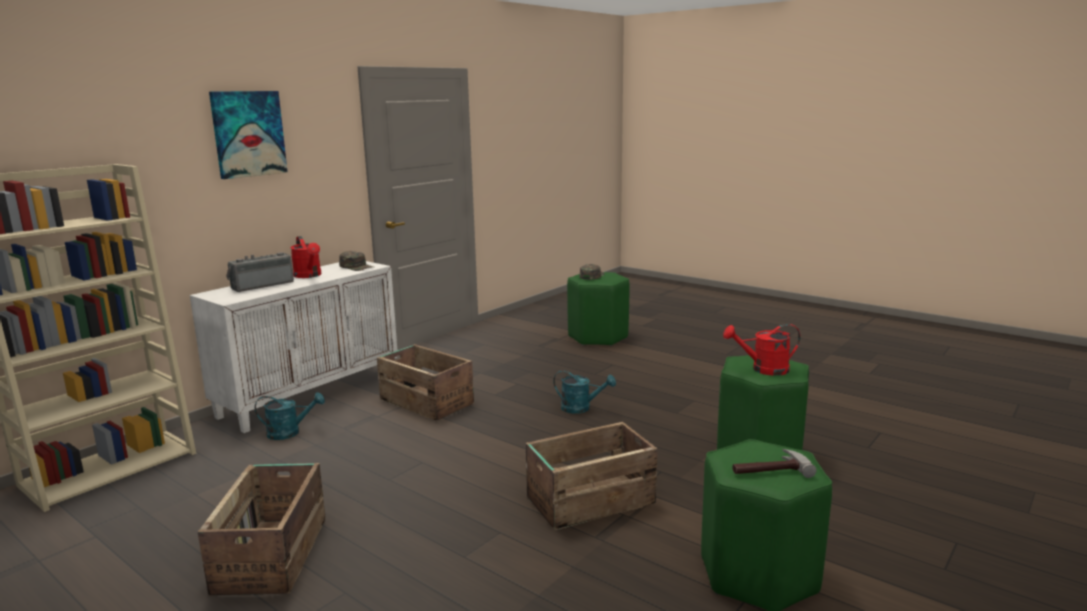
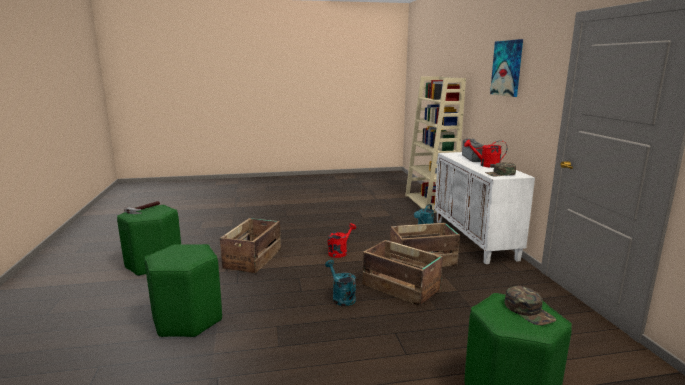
camera: 130 degrees right, 0 degrees up
(273, 553) = (324, 212): crate -> crate (401, 288)
(581, 408) = (341, 297): turquoise watering can -> turquoise watering can turned 90 degrees clockwise
(763, 369) = (180, 251): red watering can -> red watering can (340, 252)

